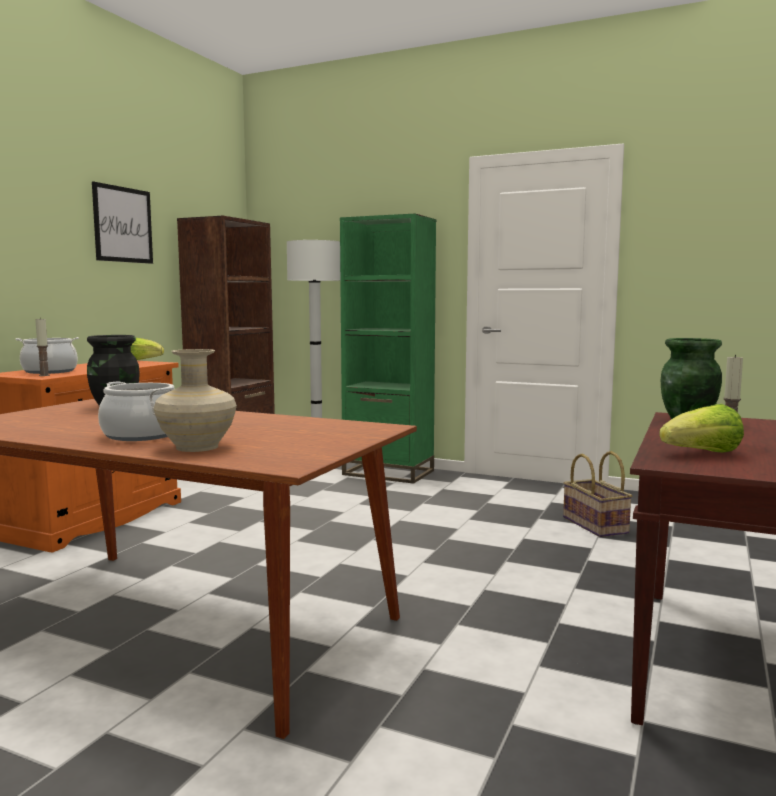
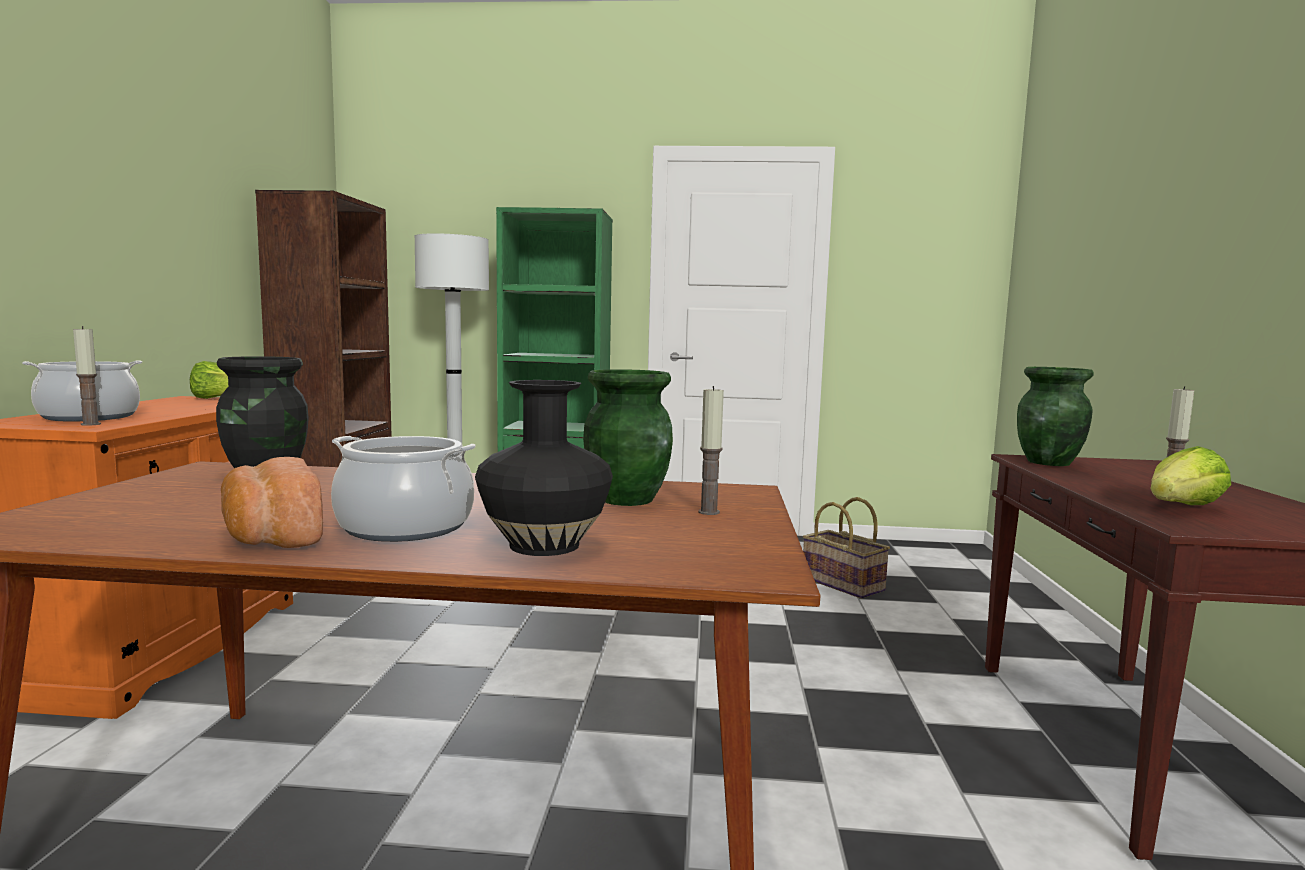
camera: 20 degrees left, 0 degrees up
(71, 435) = (270, 536): none -> bread
(123, 224) = (179, 190): picture -> none
(196, 447) = (544, 546): beige vase -> black vase
(294, 428) = (628, 499): none -> green vase
(329, 437) = (709, 512): none -> candle

